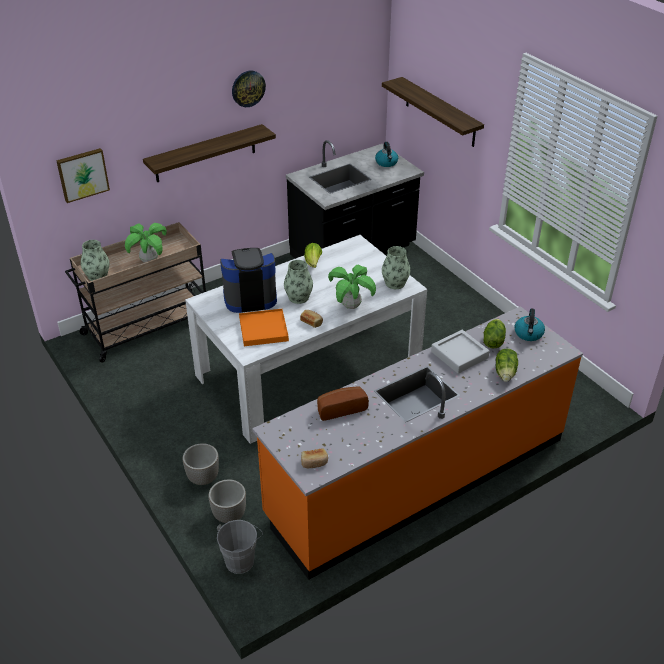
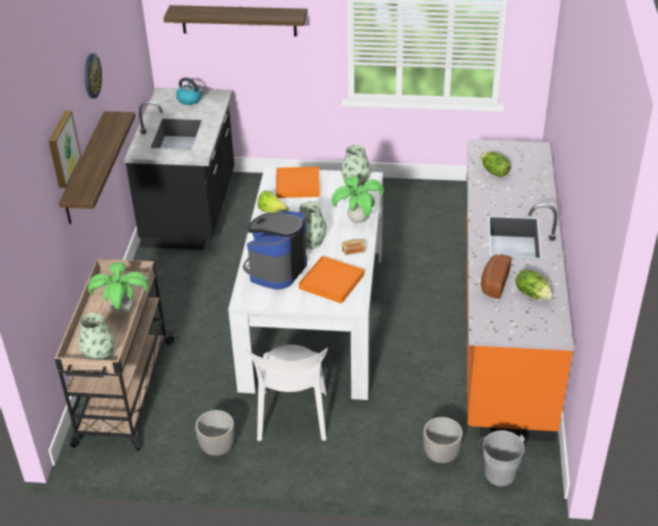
camera: 50 degrees left, 0 degrees up
(82, 174) = (33, 250): picture -> picture (62, 148)
(194, 416) = (292, 419): none -> white chair
(203, 478) = (379, 451): planter -> planter (217, 448)
(314, 462) = (543, 326): bread -> none
(358, 258) = (298, 184): none -> orange tray
(459, 355) = (492, 194): grey tray -> none
(505, 373) = (535, 185): lettuce -> lettuce (532, 293)
(528, 334) = (503, 152): kettle -> none

